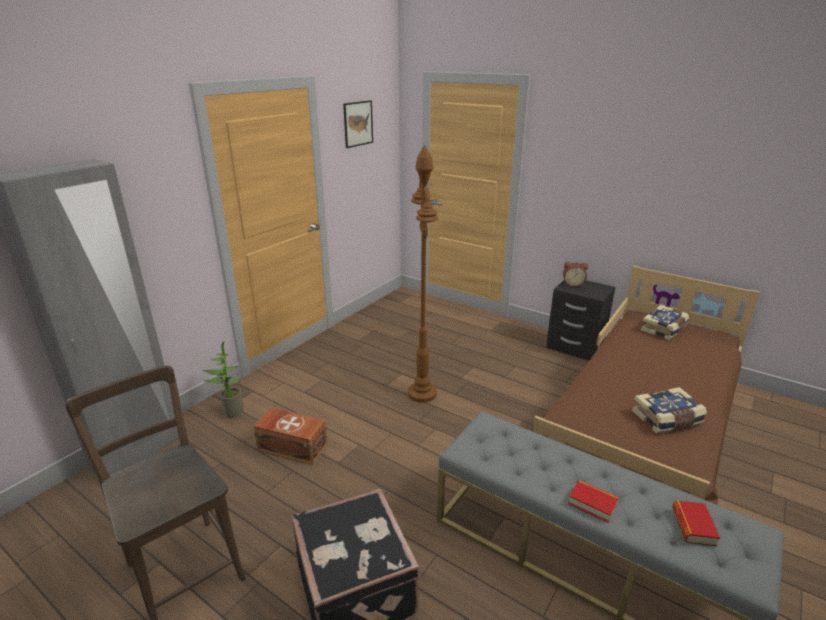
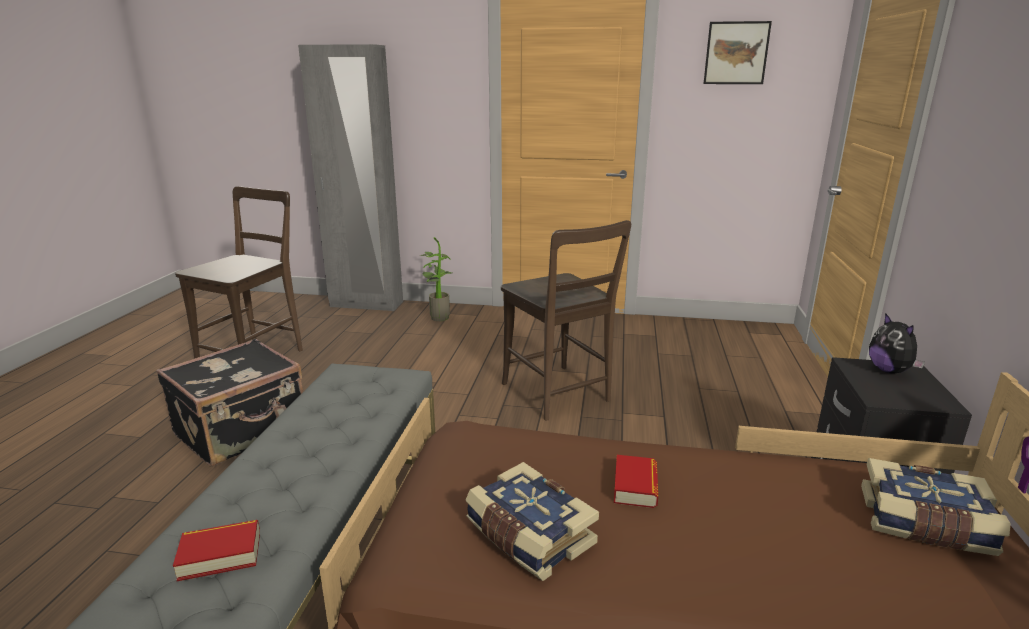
camera: 65 degrees right, 5 degrees down
(292, 446) = (411, 353): brown storage box -> none
(422, 394) = (558, 395): brown floor lamp -> brown chair
(573, 284) = (890, 370): alarm clock -> plush toy
(592, 504) = (259, 461): book -> book (635, 486)

